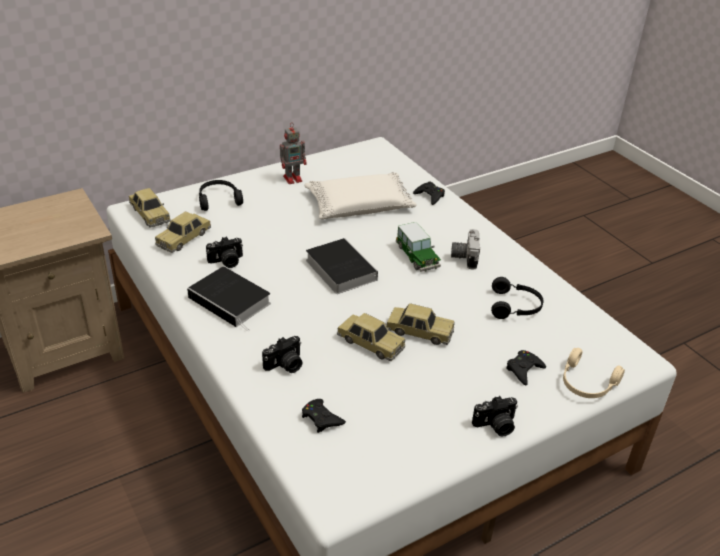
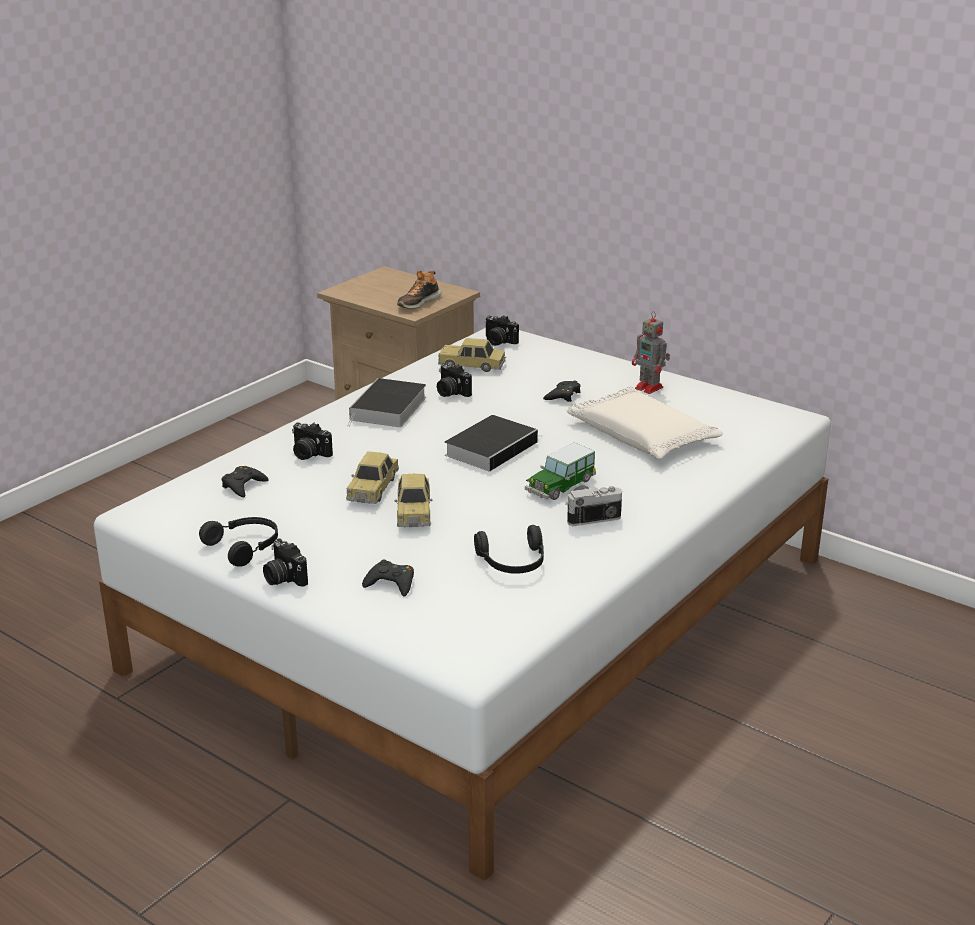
camera: 70 degrees right, 10 degrees down
(71, 222) = (418, 302): none -> shoe
(150, 214) = (498, 342): toy car -> camera
(218, 199) = (560, 363): black headphones -> black headphones (245, 547)
(430, 196) = (711, 471): black game controller -> black game controller (563, 395)
(586, 384) = (393, 628): beige headphones -> none

